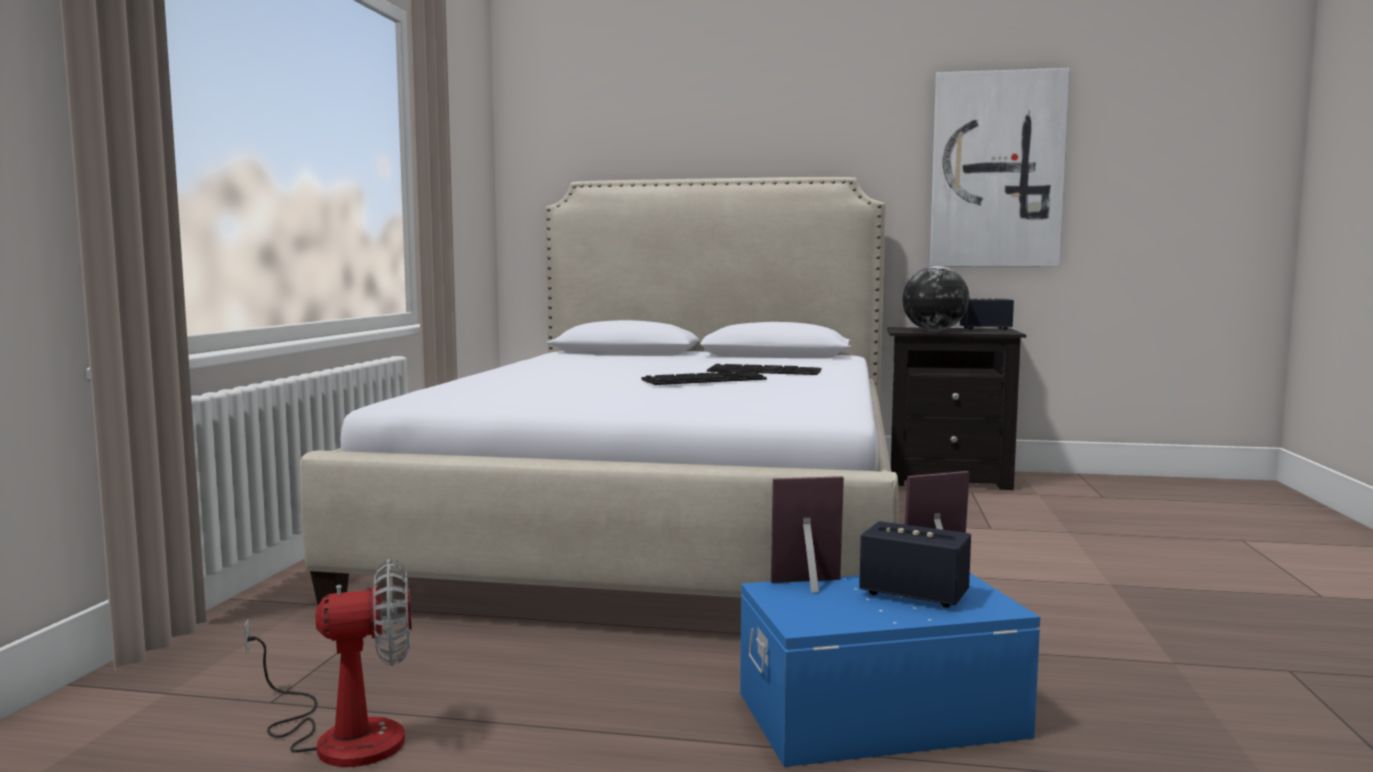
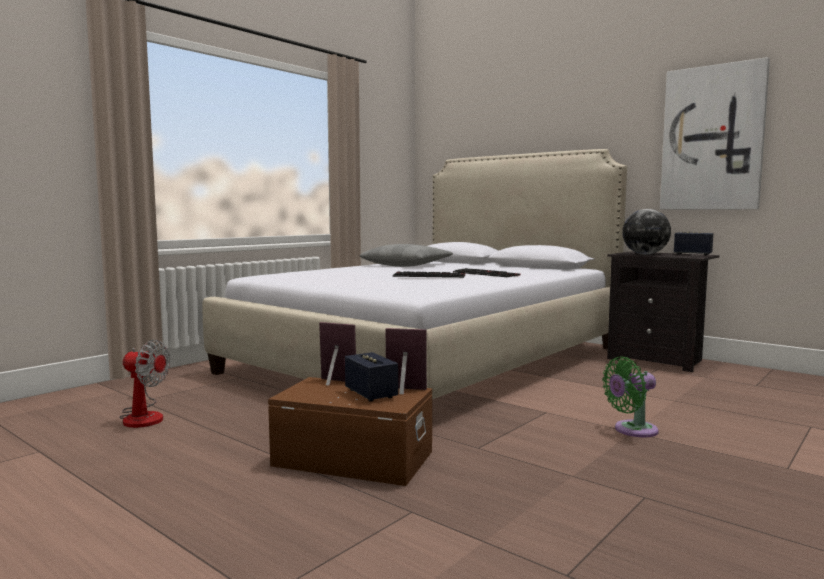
camera: 30 degrees right, 0 degrees up
(582, 364) = (407, 265): none -> grey pillow
(877, 713) = (353, 457): blue storage box -> brown storage box
(1107, 582) = (632, 430): none -> green fan

